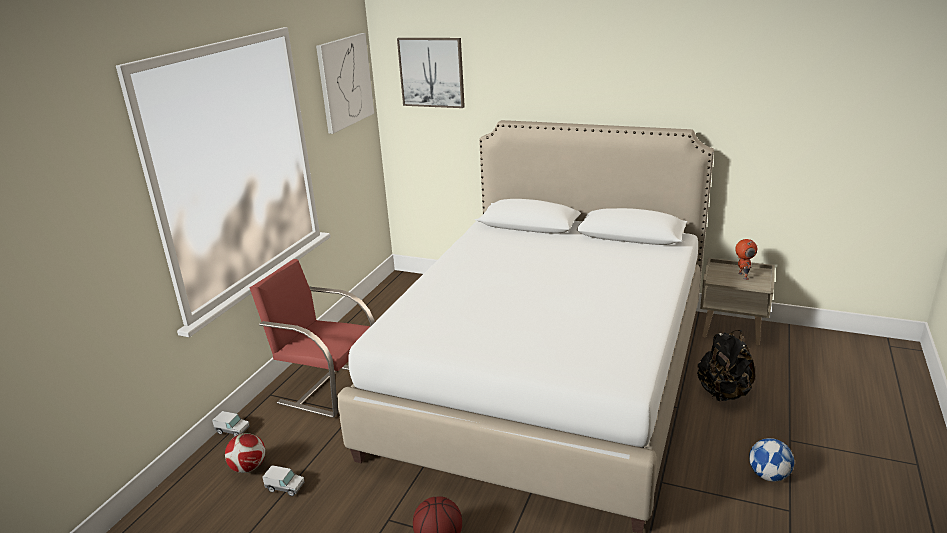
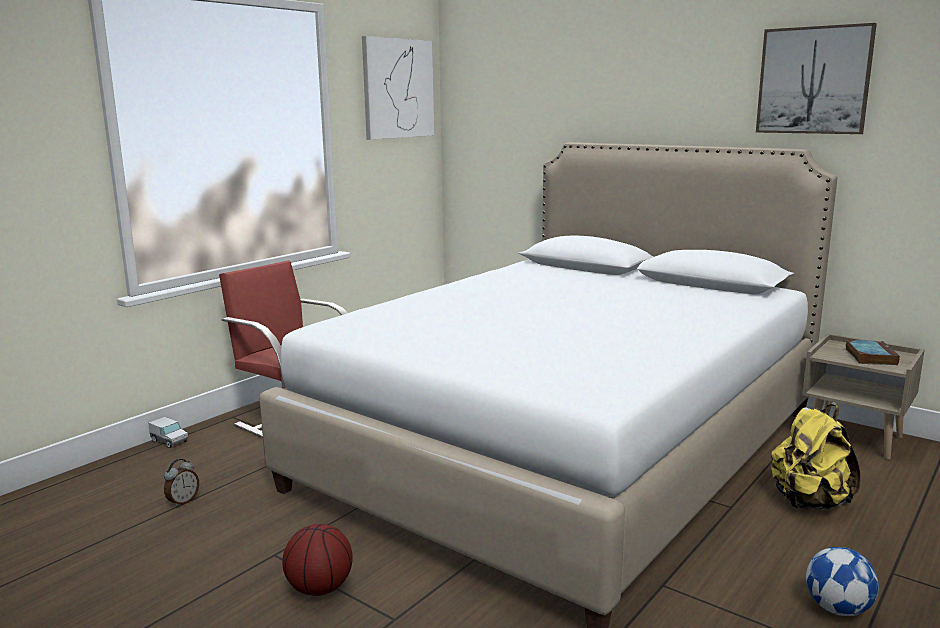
camera: 15 degrees right, 10 degrees down
(248, 468) = (159, 476): football -> none
(285, 487) = (183, 501): toy truck -> alarm clock
(432, 72) = (500, 87): picture -> picture (814, 80)
(723, 393) = (809, 502): black backpack -> yellow backpack
(742, 276) = (869, 356): toy robot -> book

